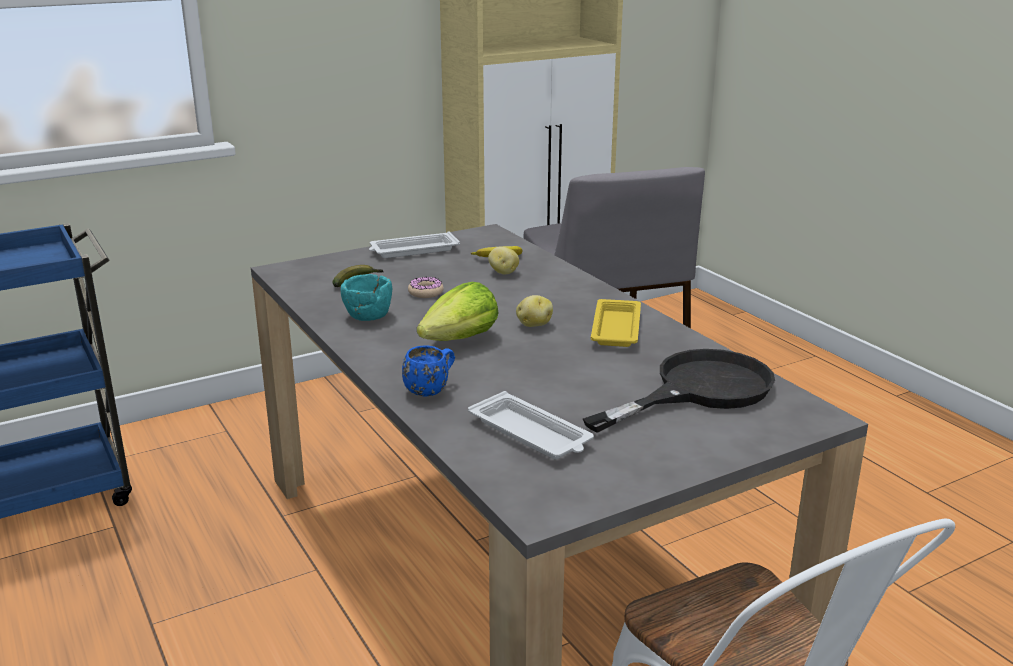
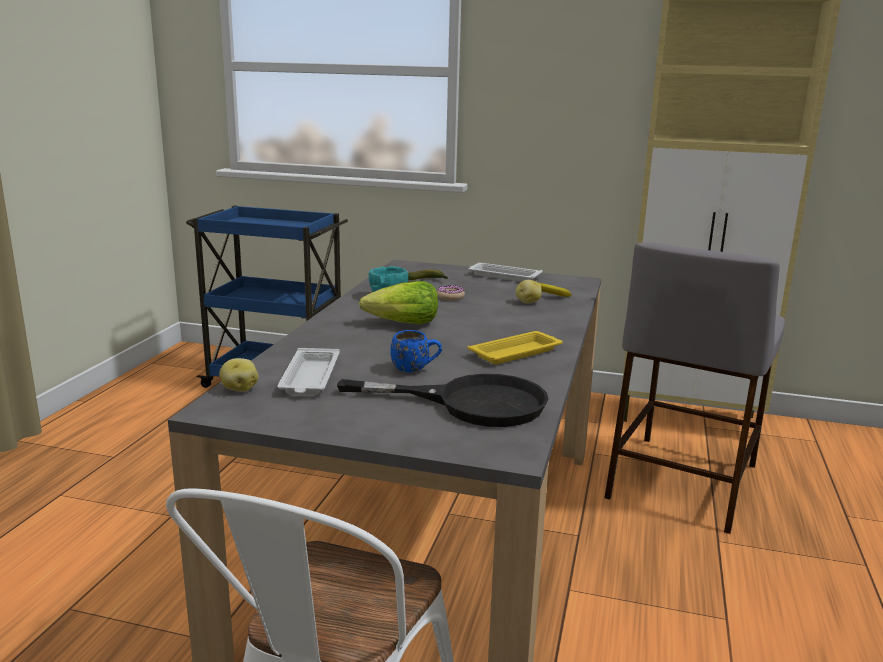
camera: 45 degrees right, 5 degrees down
(431, 389) = (322, 339): blue mug -> blue mug (416, 369)
(533, 325) = (467, 332): potato -> potato (239, 389)

